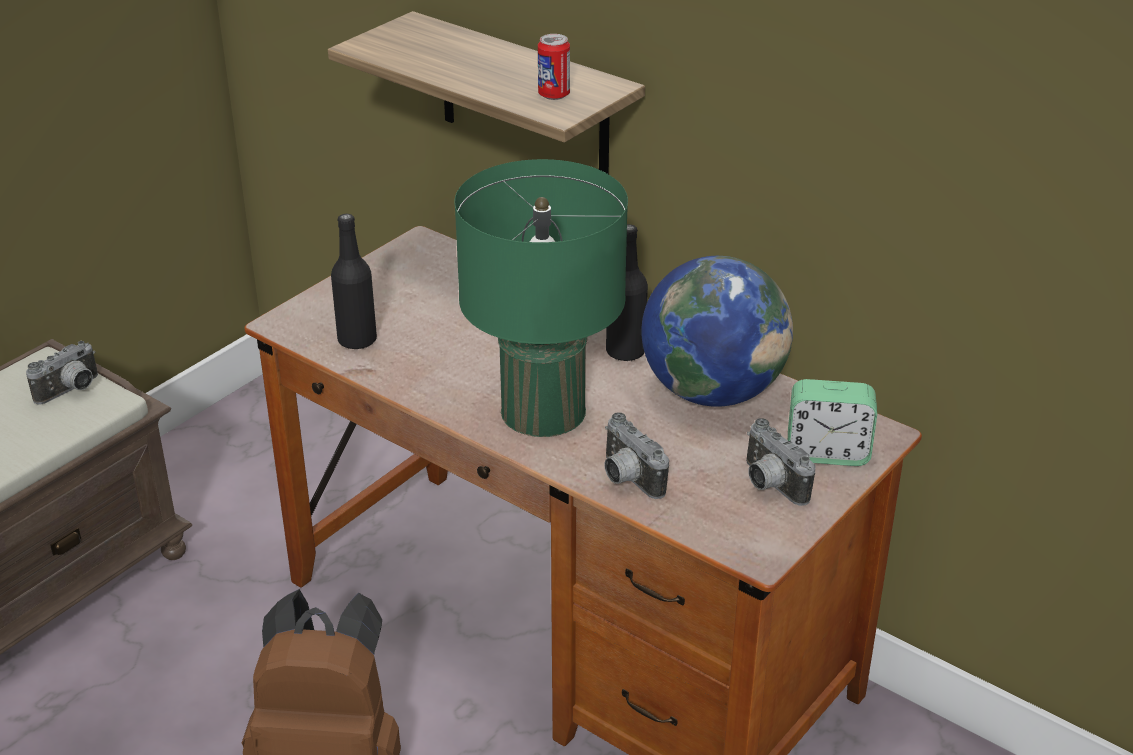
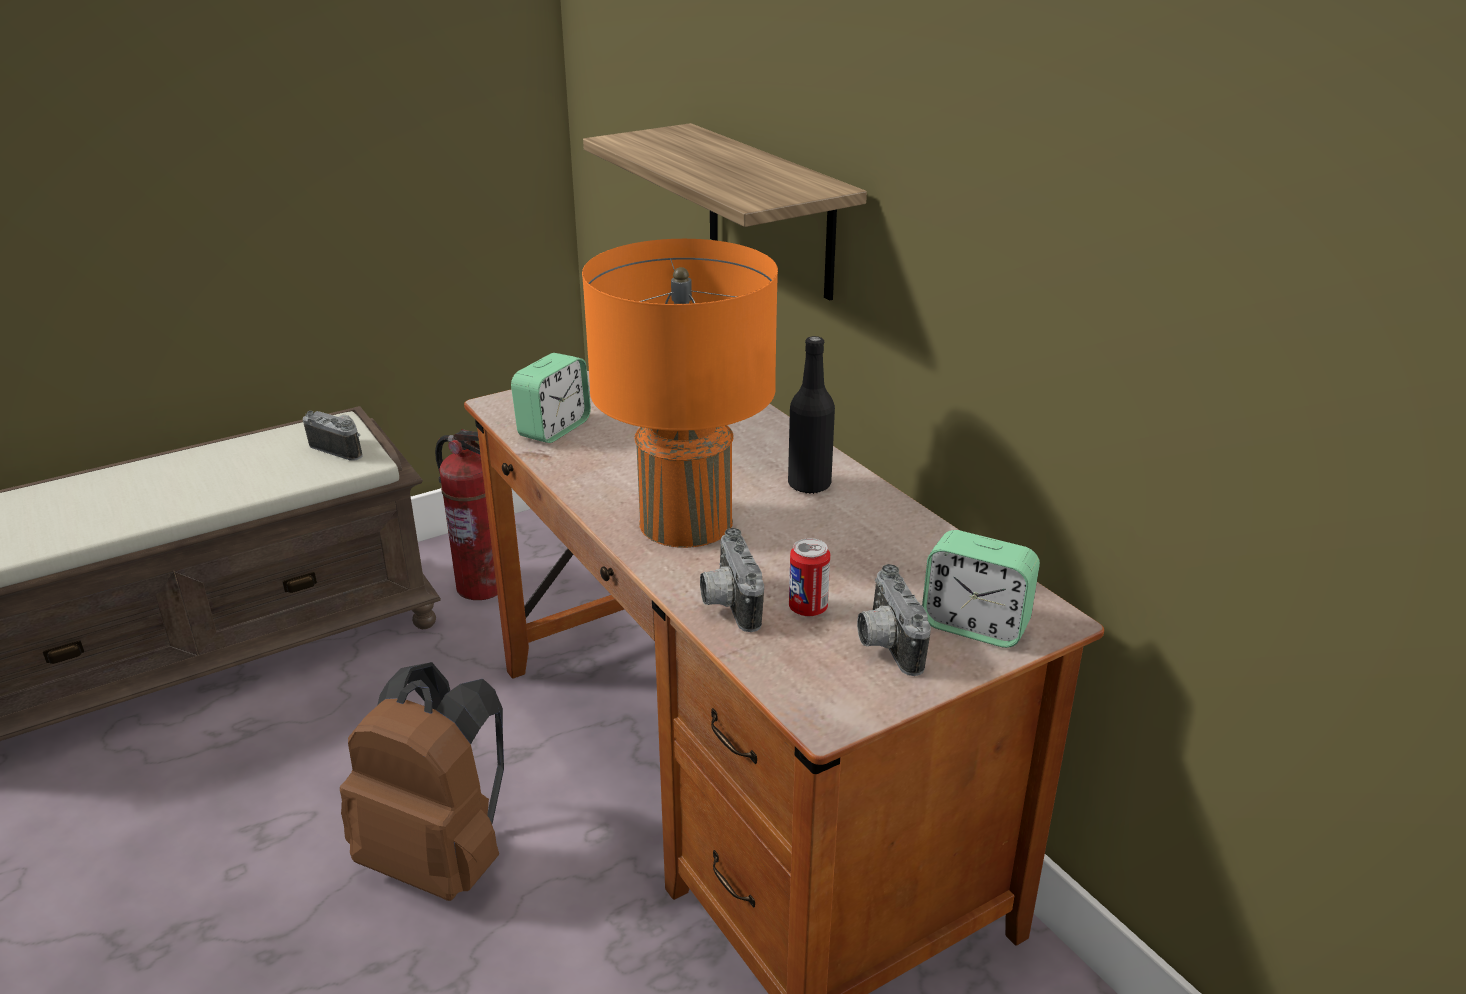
camera: 20 degrees right, 5 degrees down
(71, 391) = (342, 448): camera -> camera turned 120 degrees counterclockwise
(211, 500) = (482, 586): none -> fire extinguisher
(357, 340) = (554, 429): black bottle -> alarm clock
(543, 411) = (686, 522): green table lamp -> orange table lamp
(554, 95) = (762, 187): can -> can (808, 608)
(712, 392) = (879, 538): globe -> none

